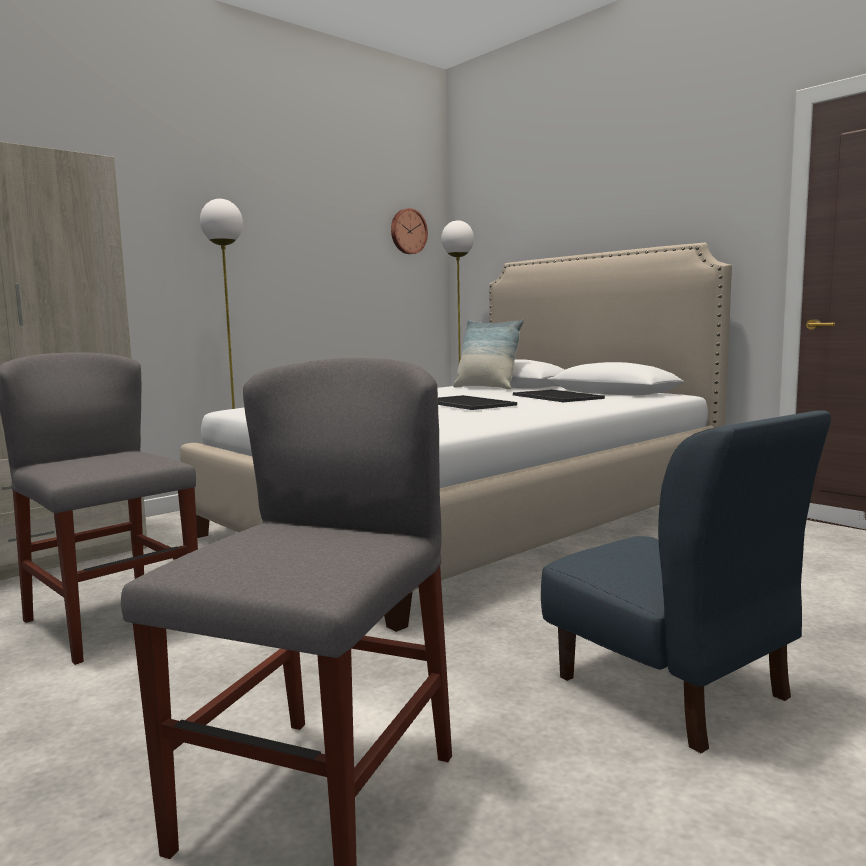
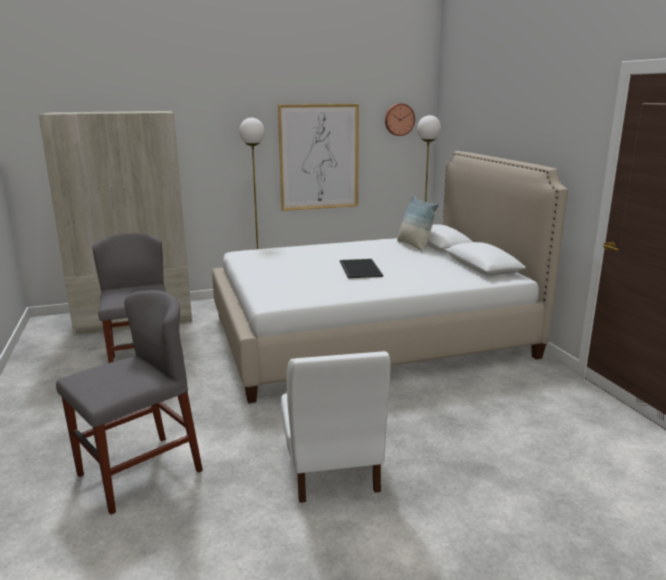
camera: 25 degrees right, 10 degrees up
(309, 277) = (319, 157): none -> picture
(555, 397) = (430, 267): tray -> none
(672, 688) = (332, 469): blue chair -> white chair

